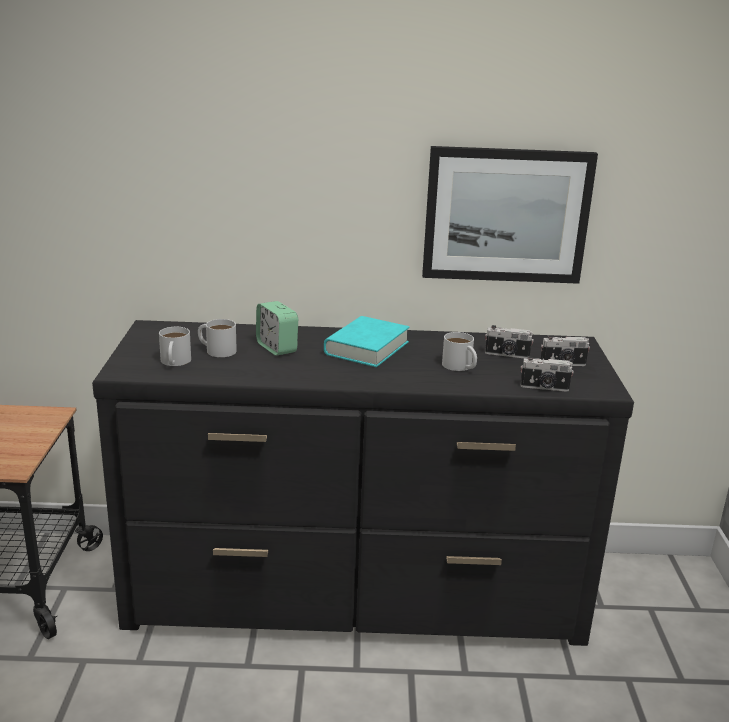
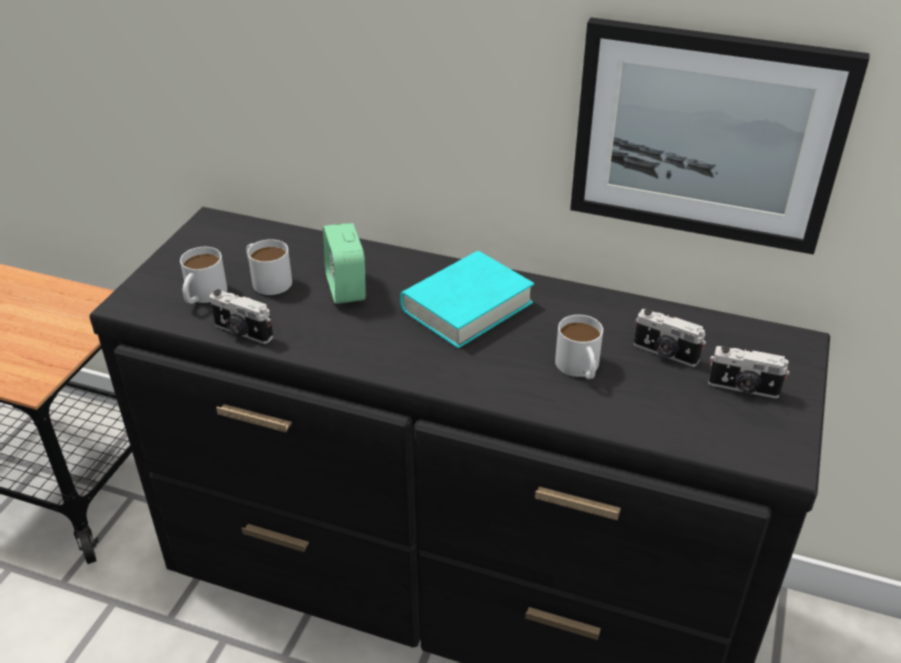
camera: 20 degrees right, 15 degrees up
(544, 388) = (684, 437): camera -> camera (242, 332)

